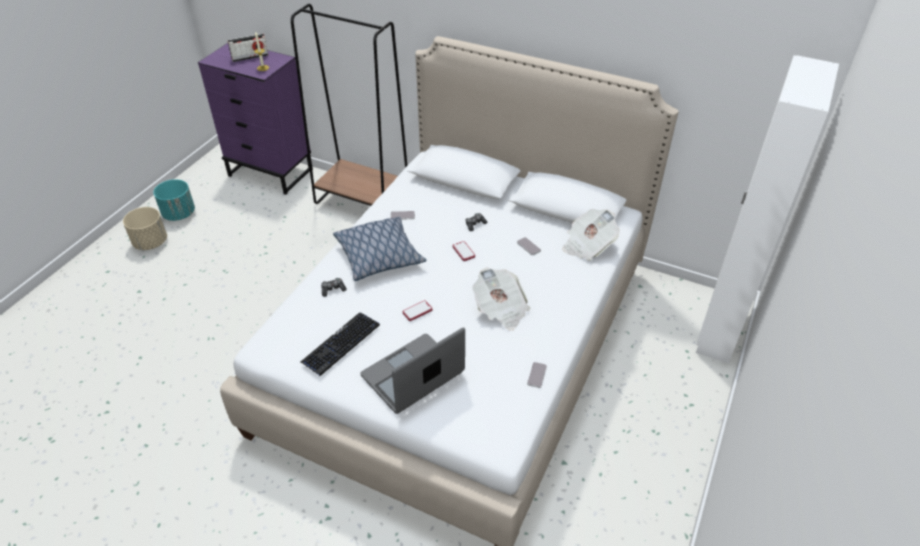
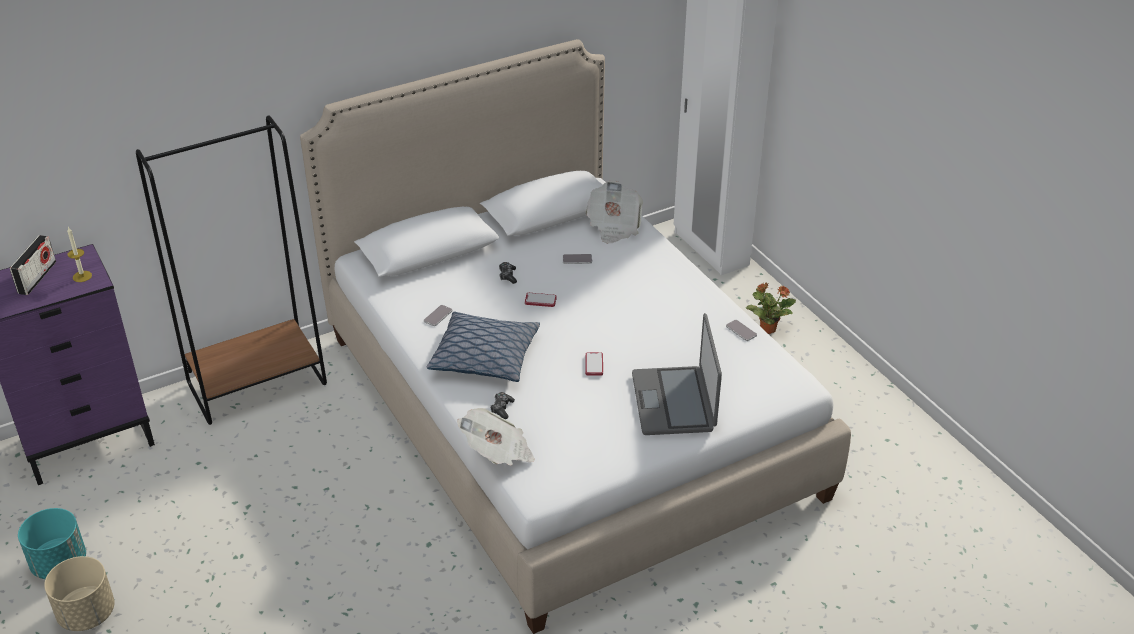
camera: 55 degrees left, 5 degrees down
(341, 344) = (590, 431): keyboard -> none
(501, 309) = (643, 314): newspaper -> newspaper (498, 453)
(665, 412) = (767, 328): none -> potted plant

